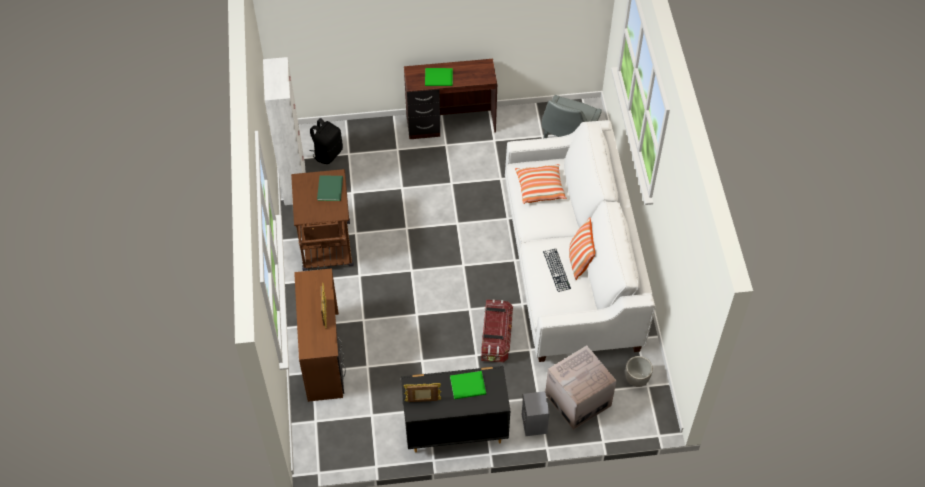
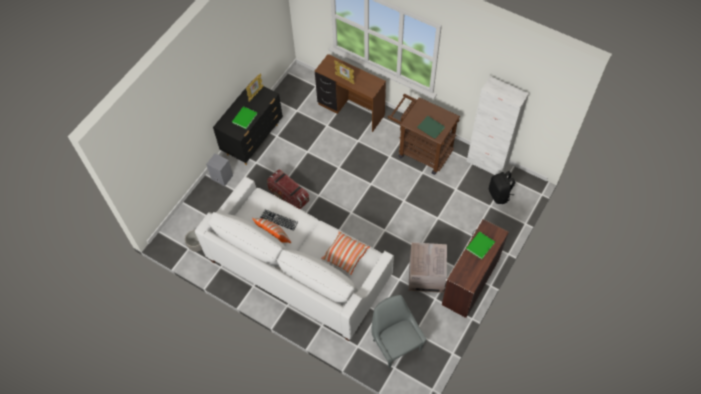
camera: 130 degrees right, 5 degrees up
(578, 400) = (214, 207): cardboard box -> cardboard box (426, 275)

